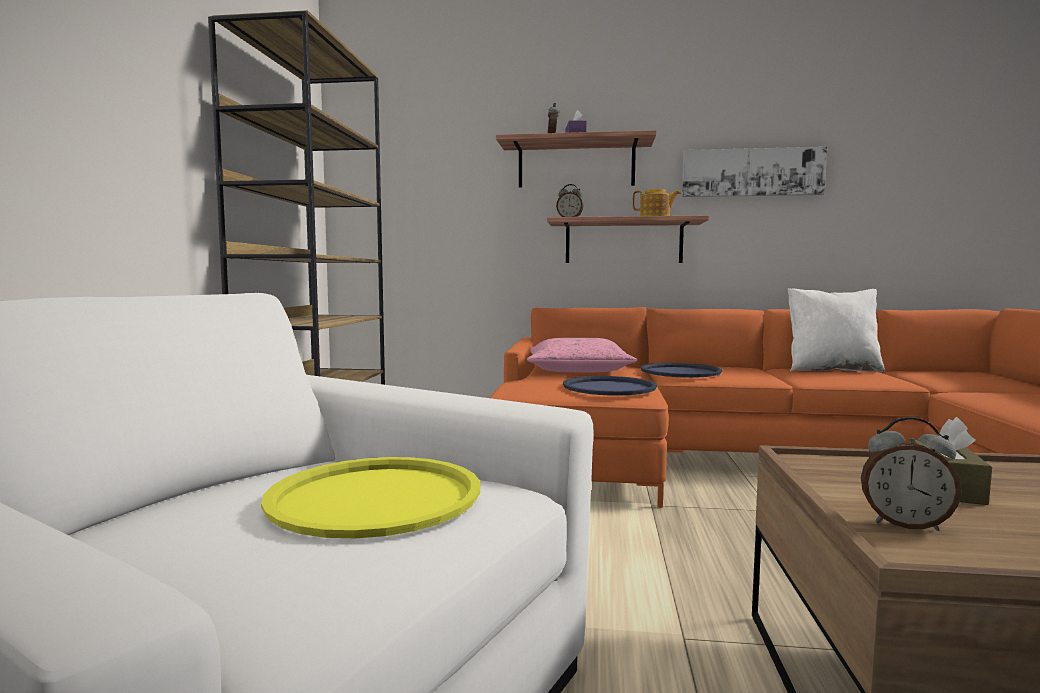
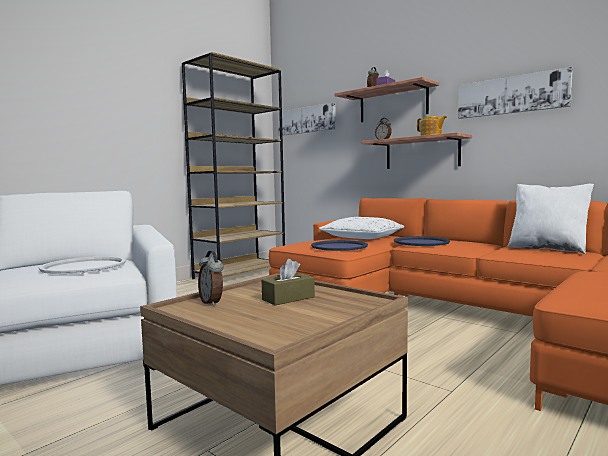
camera: 35 degrees right, 0 degrees up
(375, 497) = (84, 266): yellow tray -> white tray
(405, 174) = (306, 120): none -> picture
(578, 370) = (362, 237): pink pillow -> white pillow

